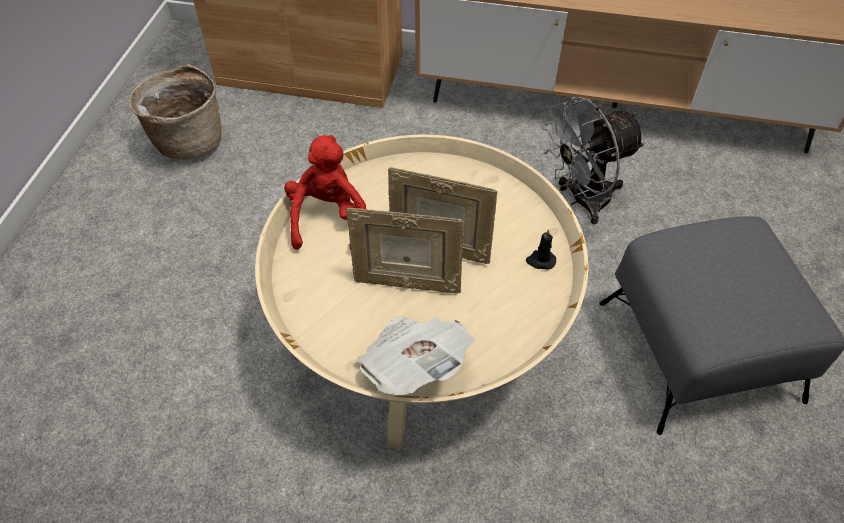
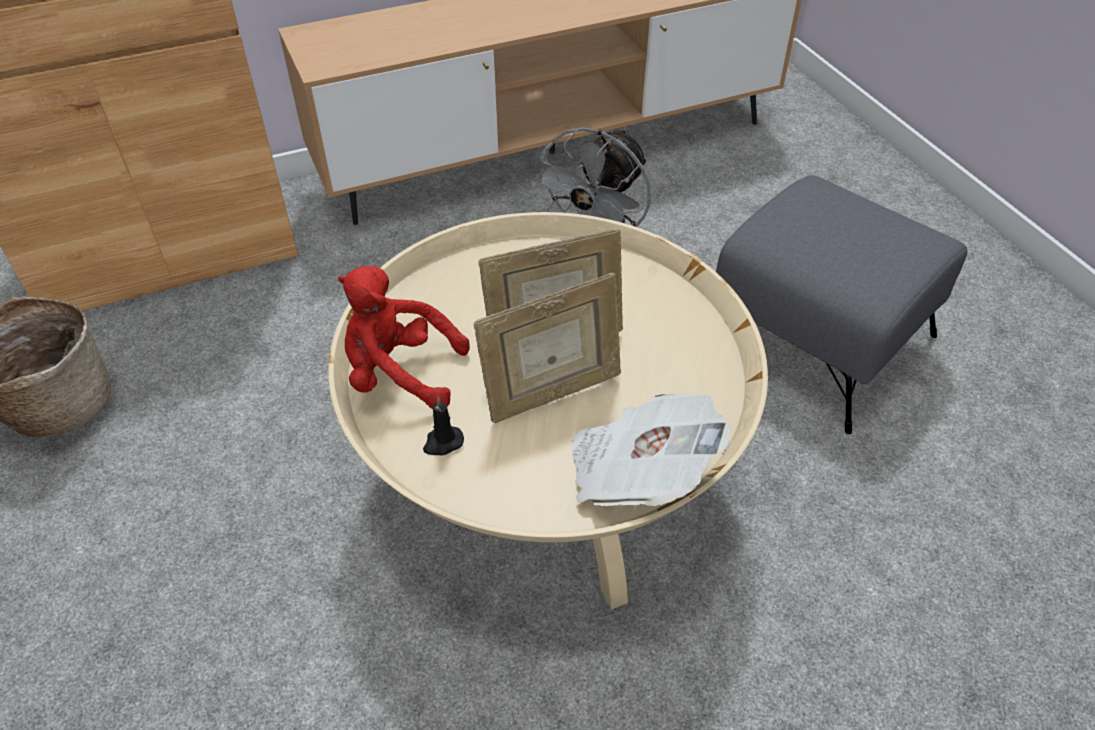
camera: 35 degrees left, 5 degrees down
(328, 219) = (400, 374): red plush toy -> red plush toy turned 45 degrees counterclockwise
(540, 261) = (667, 303): black candle -> black candle (442, 443)

